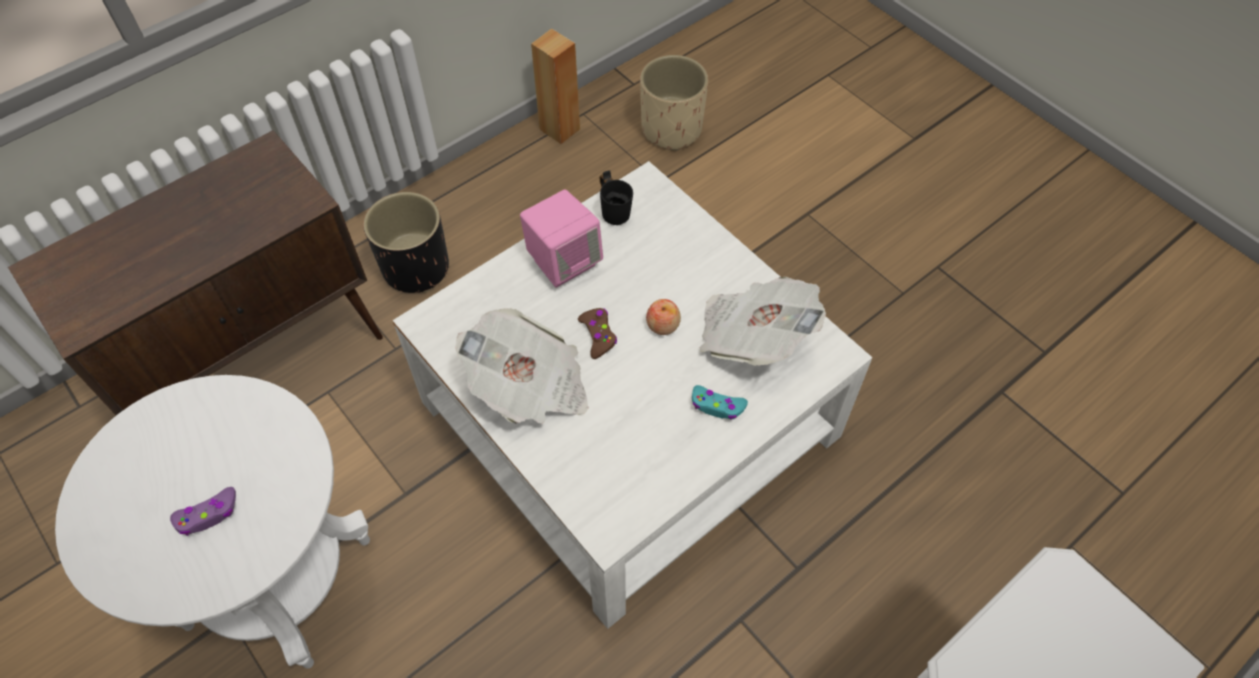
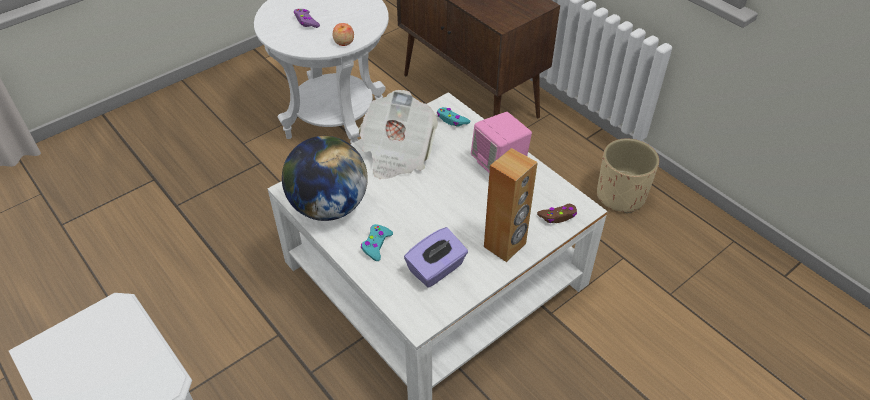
camera: 90 degrees right, 10 degrees down
(416, 268) = (553, 155): black planter -> none
(463, 315) = (452, 120): none -> turquoise game controller
(560, 129) = (710, 226): brown speaker -> brown speaker (505, 245)
(598, 335) = (436, 183): brown game controller -> brown game controller (558, 216)
(616, 210) = (552, 192): black mug -> none
(645, 473) = (329, 206): none -> globe
(663, 325) = (446, 217): apple -> apple (344, 42)
(671, 129) = (736, 304): beige planter -> beige planter (620, 196)
(753, 336) = (436, 269): newspaper -> purple tissue box

